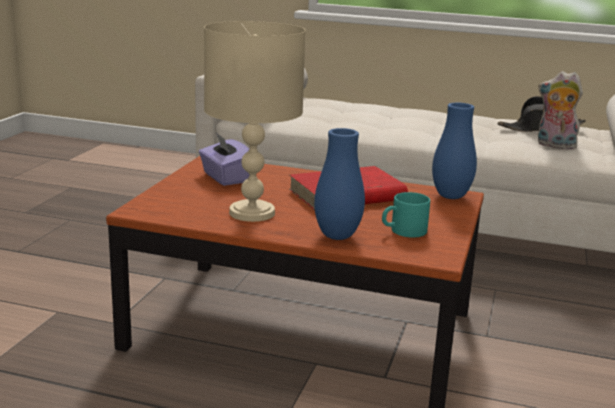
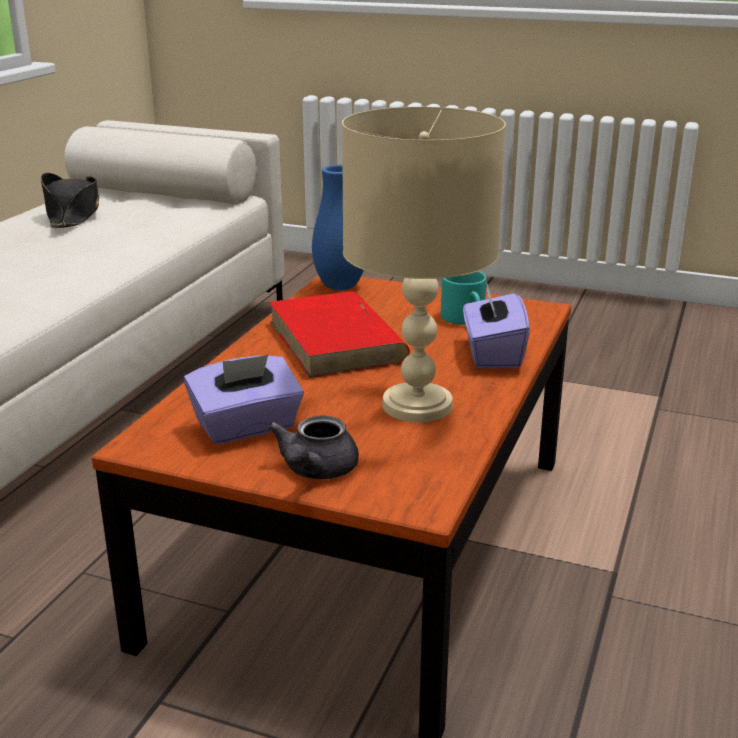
camera: 85 degrees left, 5 degrees up
(174, 190) = (315, 471): none -> grey teapot
(337, 236) = (492, 354): blue vase -> purple tissue box
(554, 146) = (146, 219): plush toy -> none

